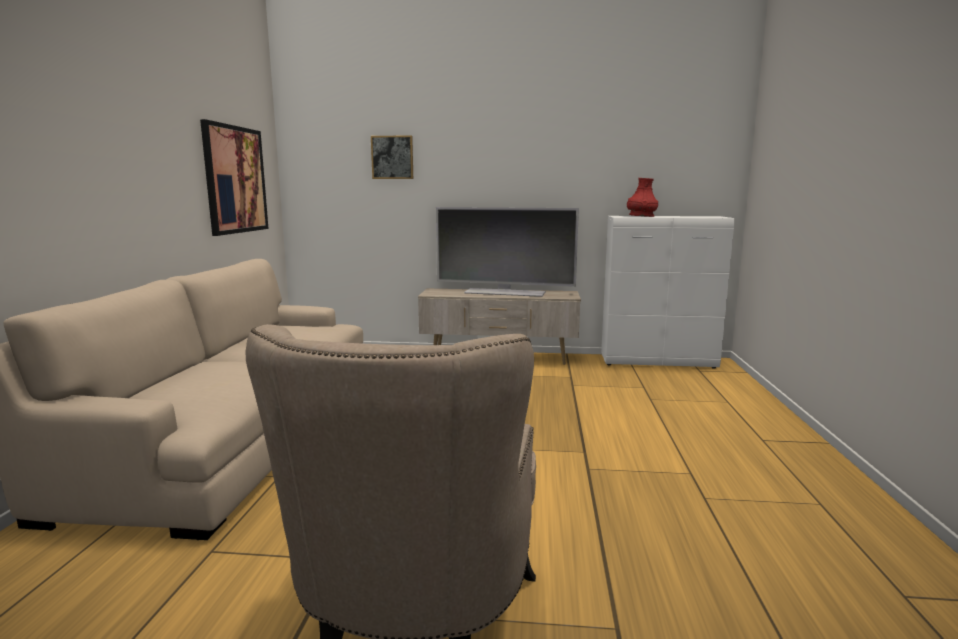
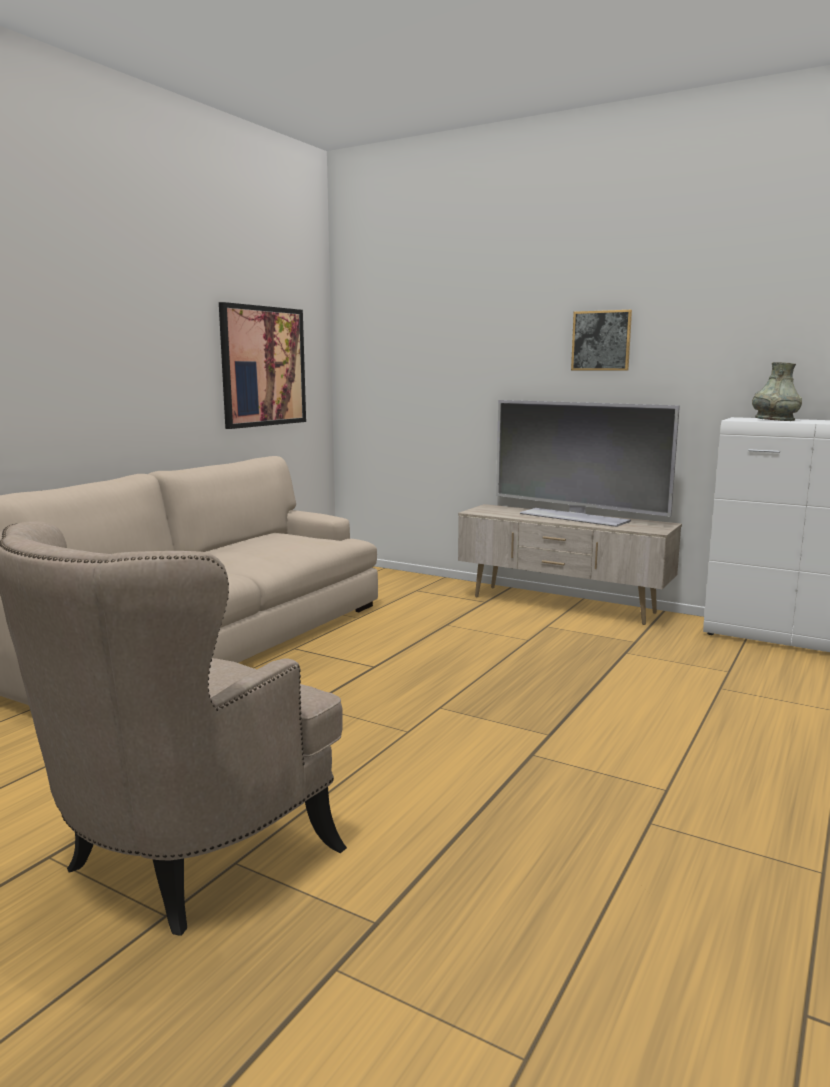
camera: 25 degrees right, 0 degrees up
(392, 157) = (451, 336): picture -> picture (601, 340)
(641, 216) = (774, 420): red vase -> grey vase

